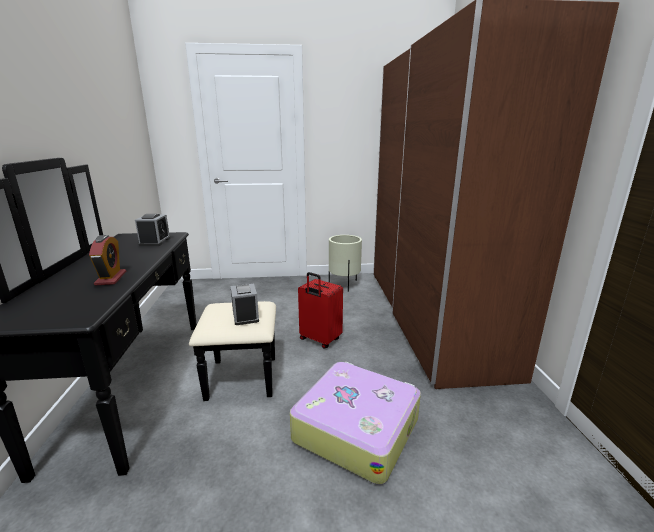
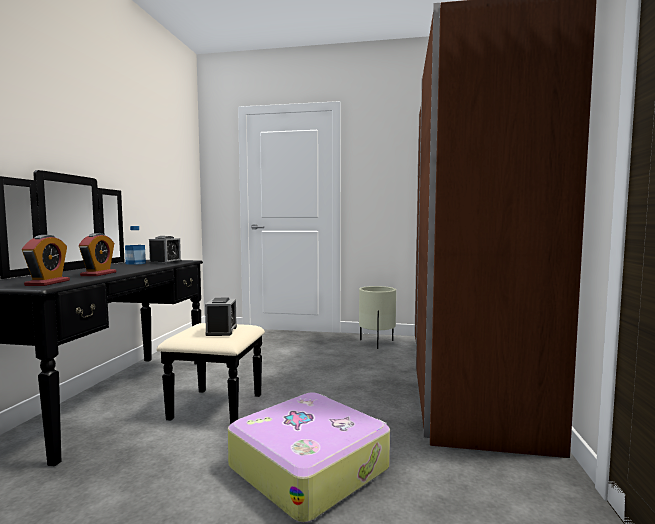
camera: 15 degrees right, 15 degrees down
(76, 308) = (48, 283): none -> alarm clock
(122, 246) = (135, 263): none -> bottle
(319, 340) = (318, 385): red suitcase -> none

